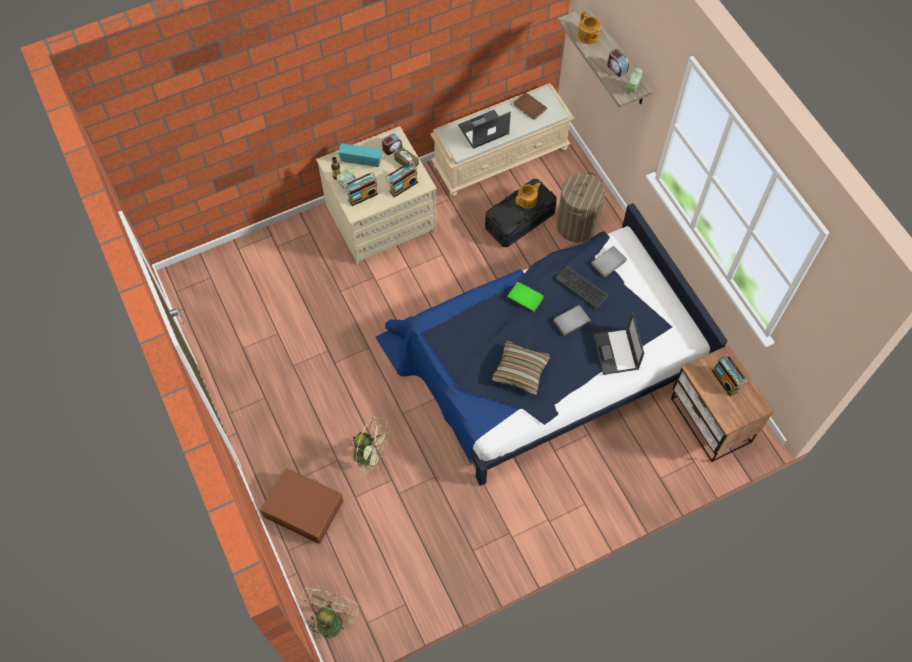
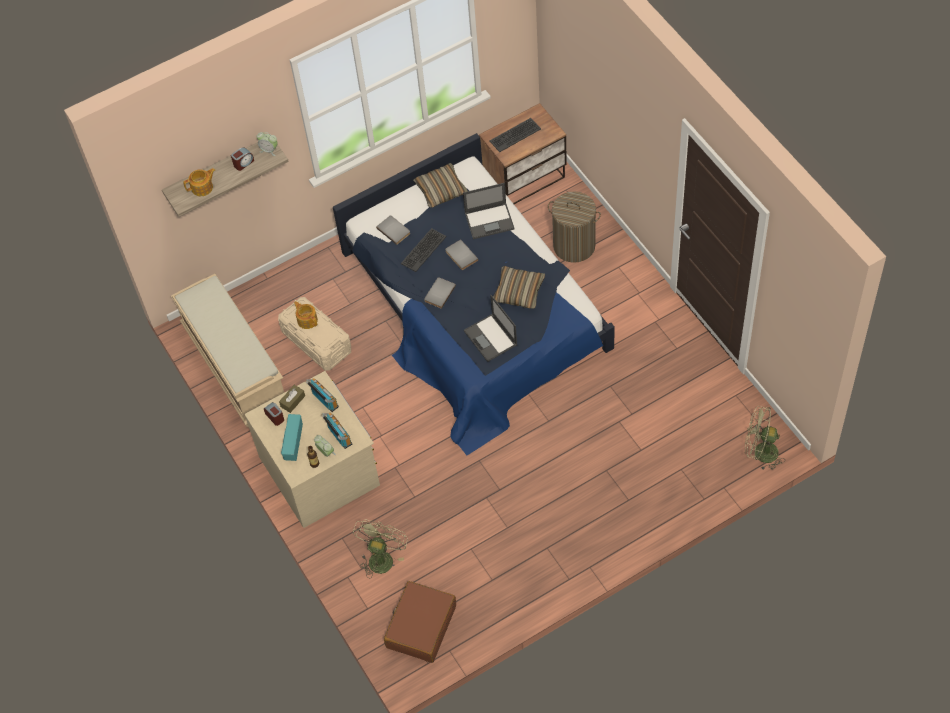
camera: 90 degrees left, 5 degrees down
(304, 508) = (660, 492): brown suitcase -> brown suitcase (421, 626)
(371, 455) = (596, 442): green fan -> green fan (381, 557)
(483, 130) = (235, 349): laptop -> laptop (491, 338)
(520, 220) = (316, 341): black storage box -> beige storage box
(525, 297) = (439, 293): green book -> grey book
(529, 107) = (205, 310): brown book -> none
(576, 225) = (320, 291): laundry basket -> laundry basket (574, 246)
(662, 310) = (441, 190): none -> pillow
(726, 381) = (515, 135): radio -> keyboard

